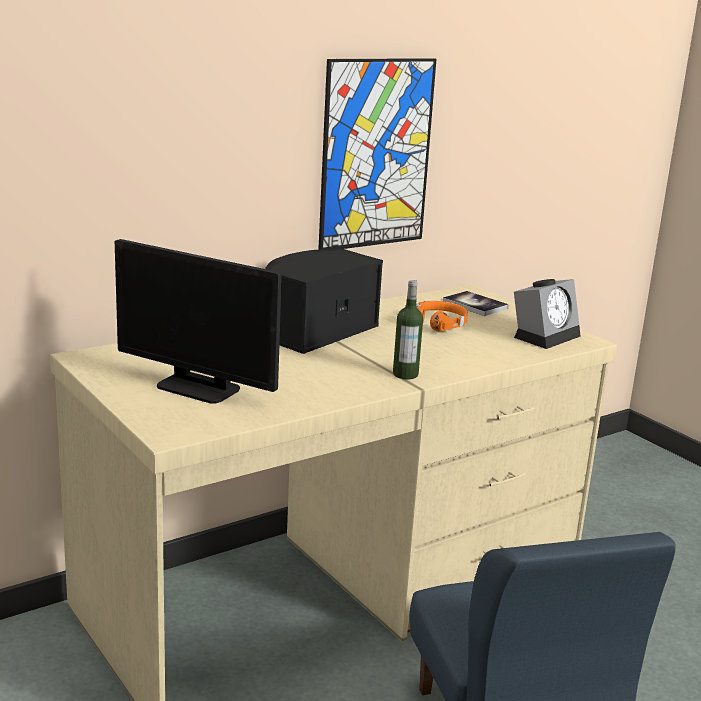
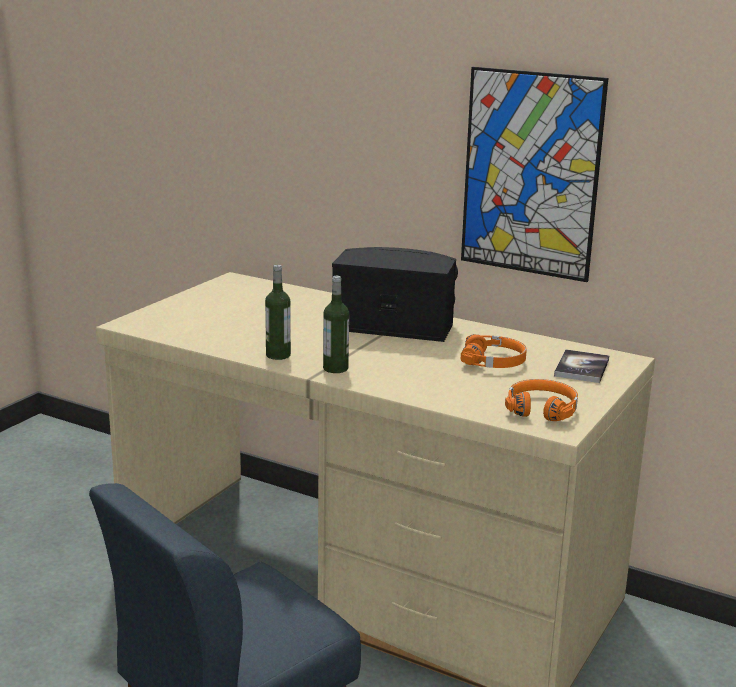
camera: 65 degrees right, 0 degrees up
(198, 388) = (218, 315): monitor -> none
(349, 387) = (278, 355): none -> bottle
(545, 335) = (542, 409): alarm clock -> orange headphones

